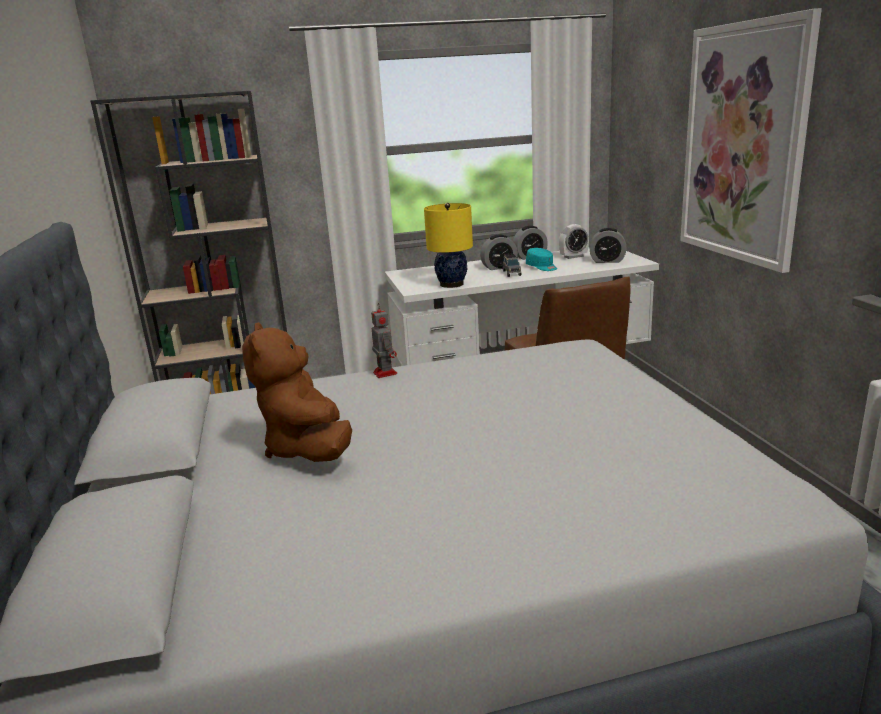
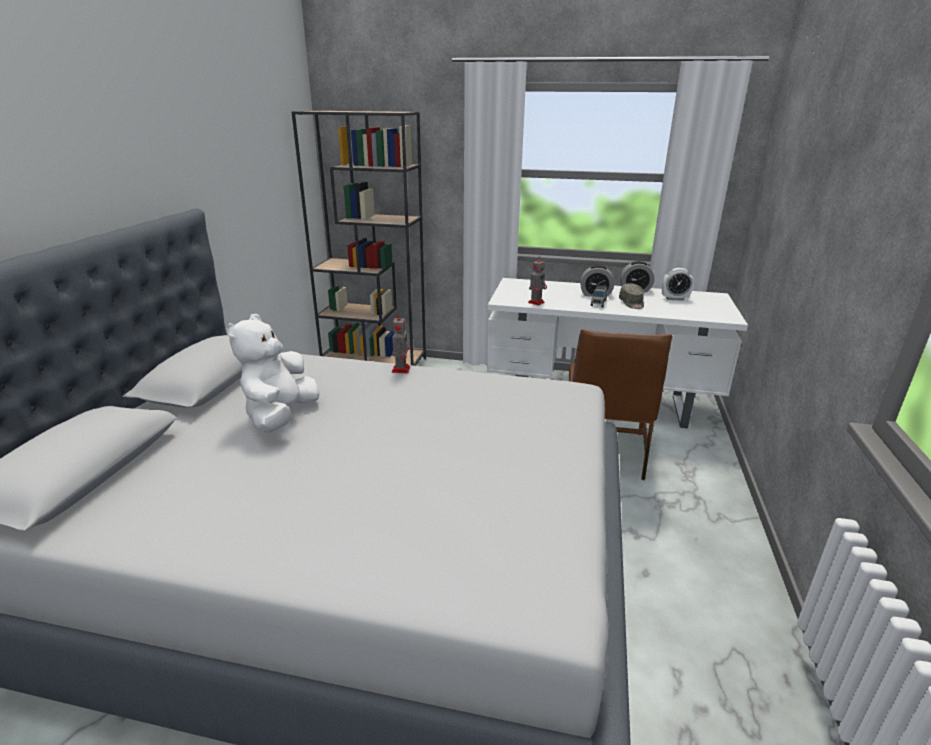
camera: 25 degrees right, 5 degrees up
(308, 449) = (281, 416): brown plush toy -> white plush toy
(451, 284) = (536, 302): yellow table lamp -> toy robot
(542, 267) = (631, 303): turquoise cap -> grey cap
(607, 261) = (700, 310): alarm clock -> none
(743, 144) = (828, 222): picture -> none

